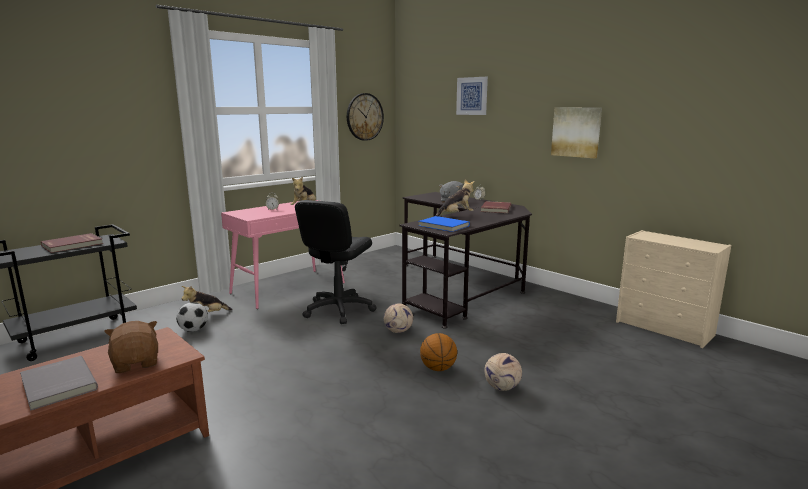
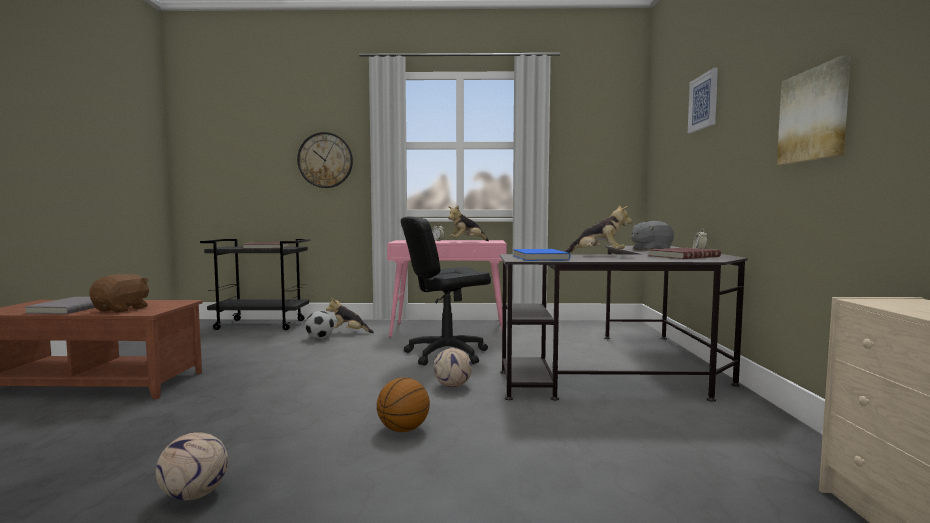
camera: 45 degrees right, 10 degrees down
(364, 117) = (595, 153): wall clock -> wall clock (325, 160)
(501, 388) = (415, 478): football -> football (194, 495)

